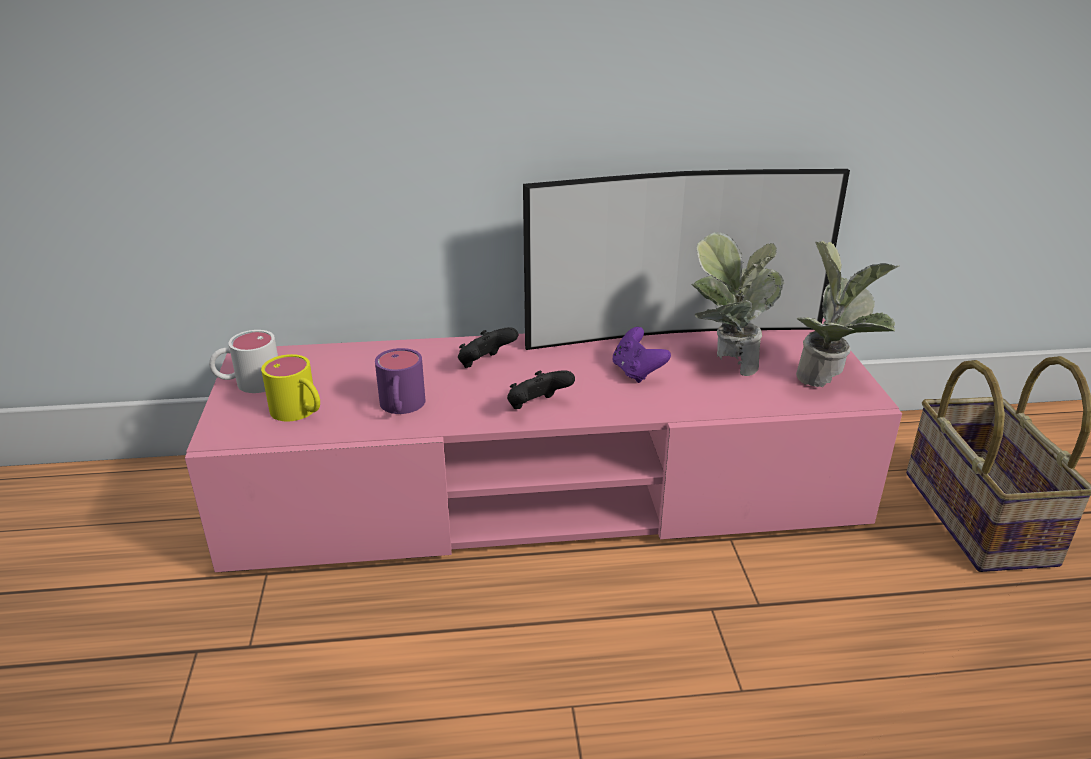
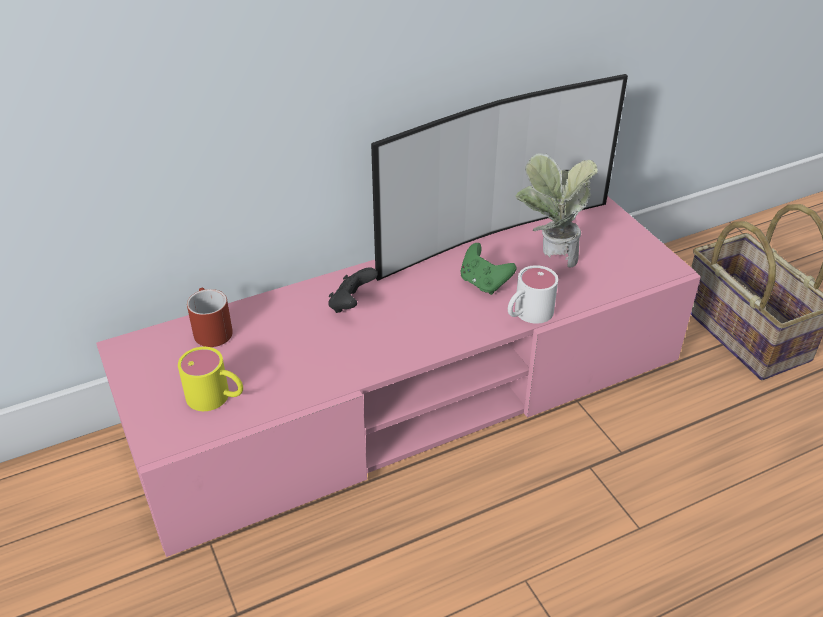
camera: 20 degrees left, 10 degrees up
(248, 383) = (145, 378): white mug -> white mug (527, 314)
(335, 358) = (210, 329): none -> red mug
(401, 407) = (305, 369): purple mug -> none
(537, 407) = (422, 340): black game controller -> none
(637, 372) = (484, 283): purple game controller -> green game controller
(829, 381) = (636, 257): potted plant -> none

